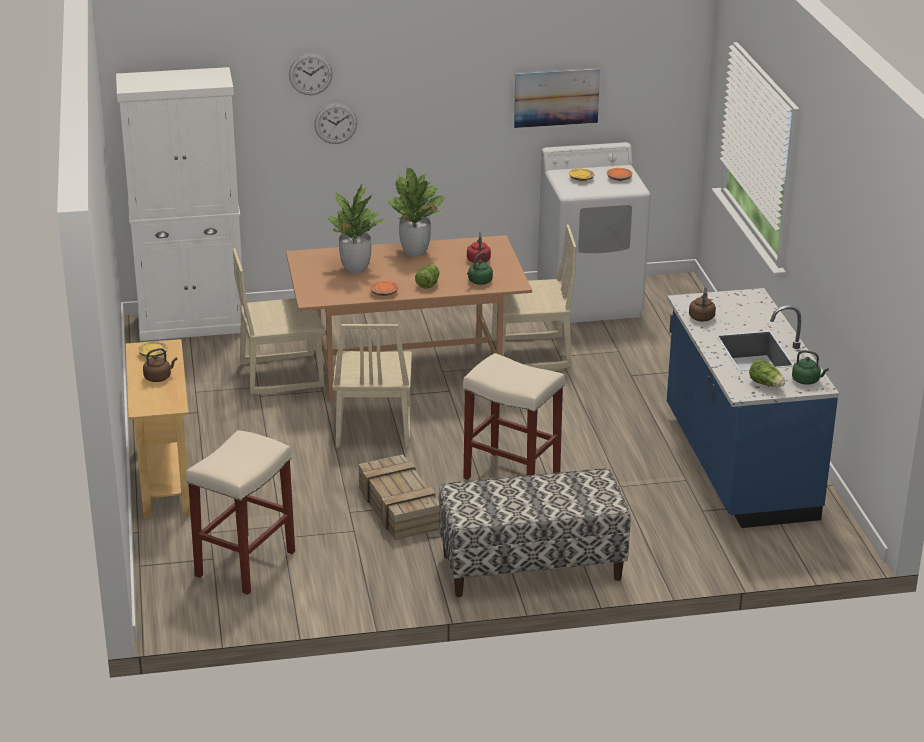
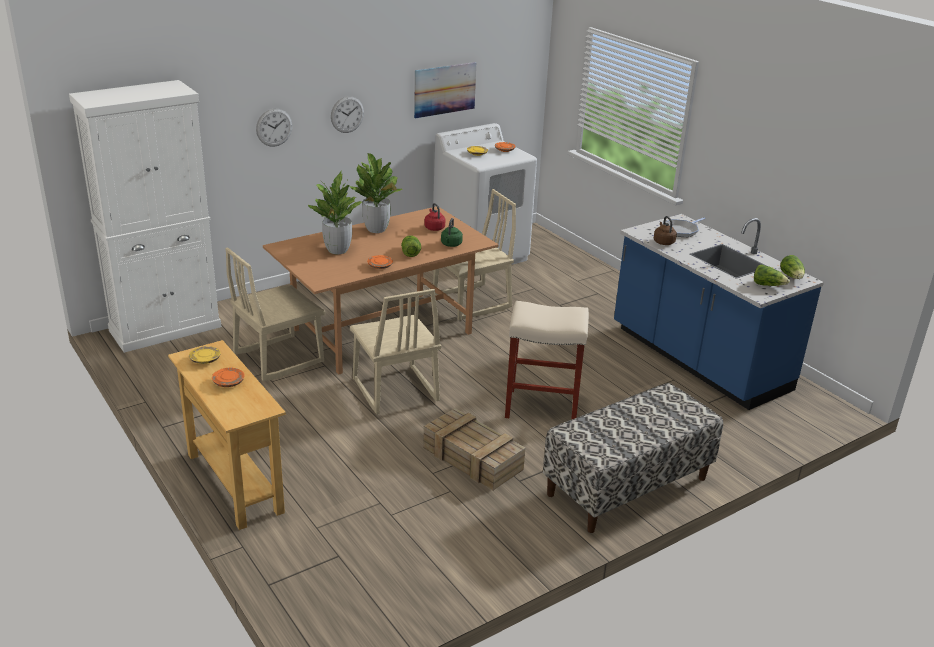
camera: 25 degrees left, 0 degrees up
(159, 377) = (228, 382): brown kettle -> orange plate
(245, 563) = (374, 551): beige stool -> none
(310, 74) = (251, 82): wall clock -> wall clock (347, 114)
(739, 308) = (681, 230): none -> frying pan
(807, 380) = (792, 277): green kettle -> lettuce

